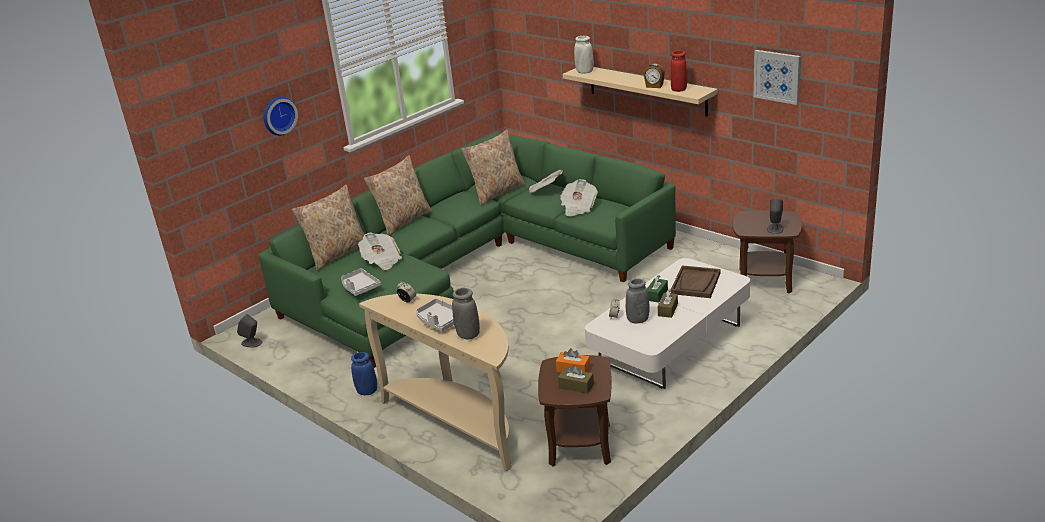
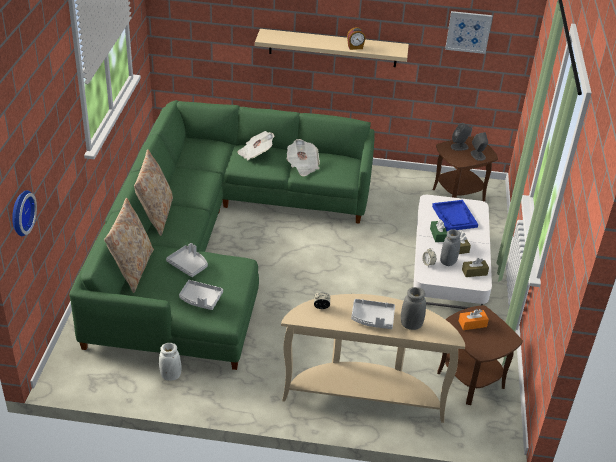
camera: 40 degrees left, 10 degrees up
(252, 343) = (84, 384): grey speaker -> grey speaker (459, 147)
(278, 115) = (54, 142): wall clock -> wall clock (20, 212)
(367, 391) = (256, 395): blue vase -> none
(381, 261) = (188, 265): newspaper -> grey tray
(497, 192) = (210, 163): beige pillow -> none
(576, 386) = (490, 338): brown tissue box -> brown tissue box (474, 272)
(584, 72) = (273, 37): white vase -> white vase (170, 376)
(678, 90) = (380, 49): red vase -> none
(695, 283) = (454, 217): brown tray -> blue tray

